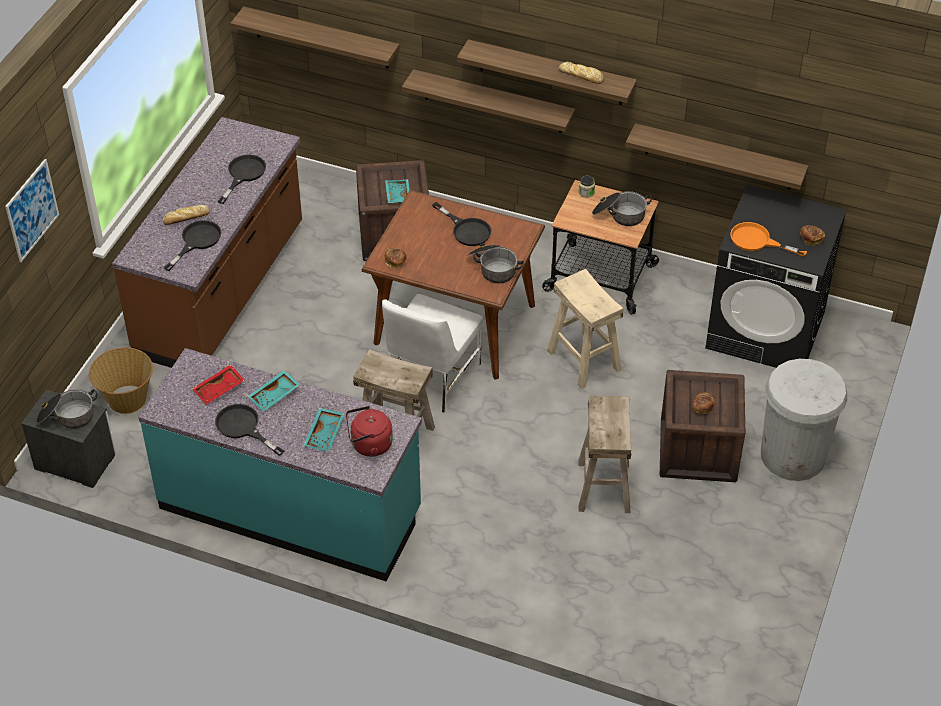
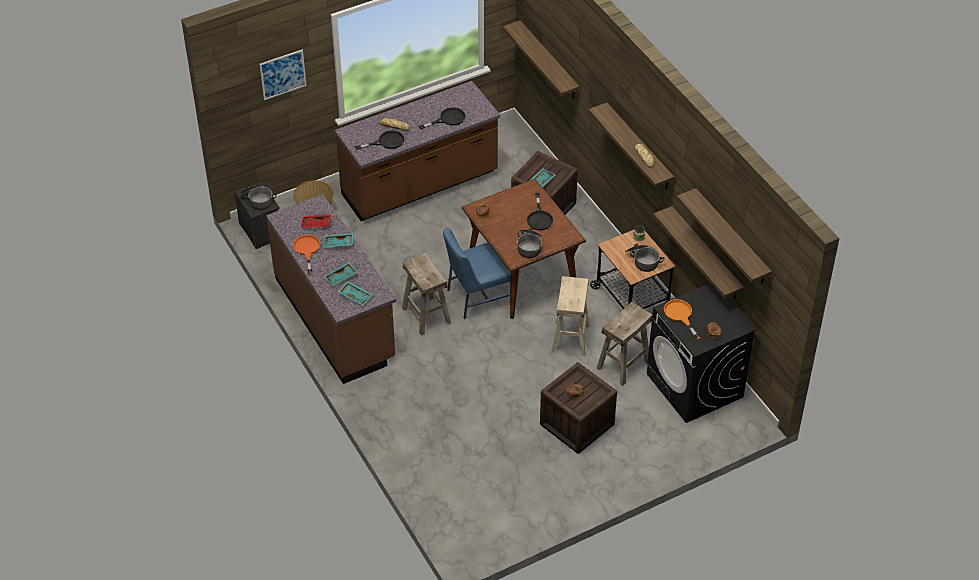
camera: 40 degrees right, 0 degrees up
(243, 427) = (307, 250): black frying pan -> orange frying pan
(291, 509) = (335, 319): turquoise counter -> brown counter
(369, 445) = (355, 296): red kettle -> turquoise tray
(431, 378) = (477, 297): white chair -> blue chair
(493, 102) = (614, 150): shelf -> shelf (731, 238)
(604, 486) = (504, 410): beige stool -> beige stool (623, 365)
(793, 455) = (627, 461): white trash can -> none

